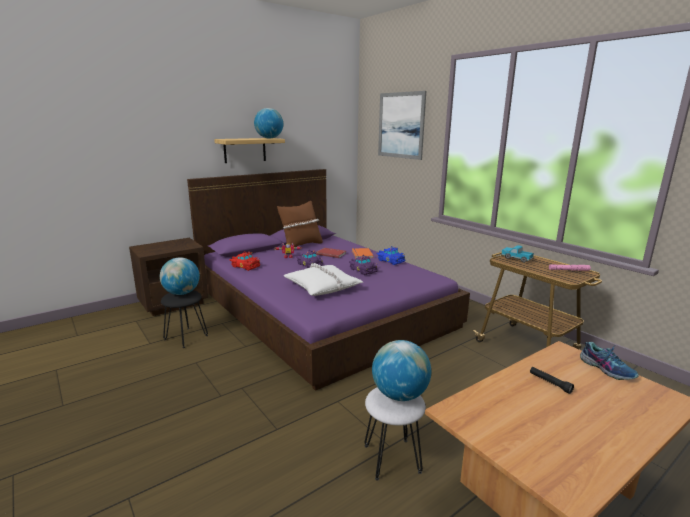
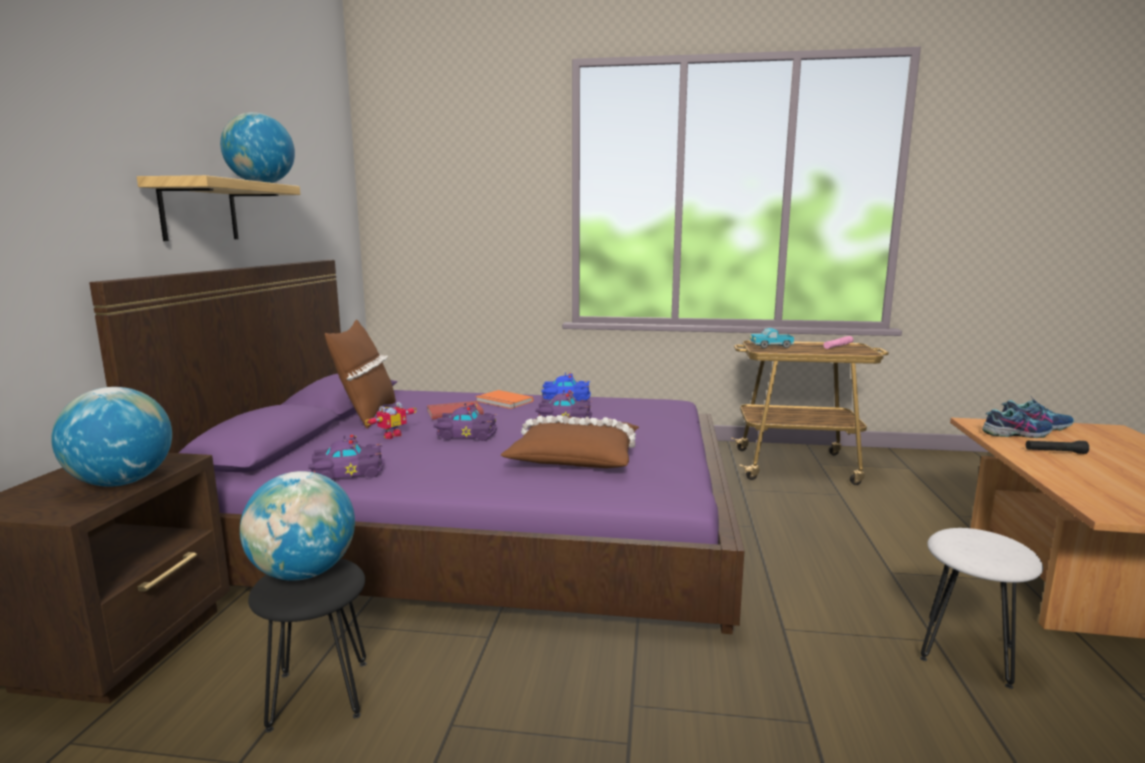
camera: 45 degrees left, 5 degrees down
(245, 266) = (347, 473): red toy car -> purple toy car
(323, 286) = (575, 455): white pillow -> brown pillow
(399, 395) = (978, 538): globe -> globe (122, 483)
(401, 125) = (471, 174): picture -> none
(567, 365) = (1016, 433): none -> shoe

